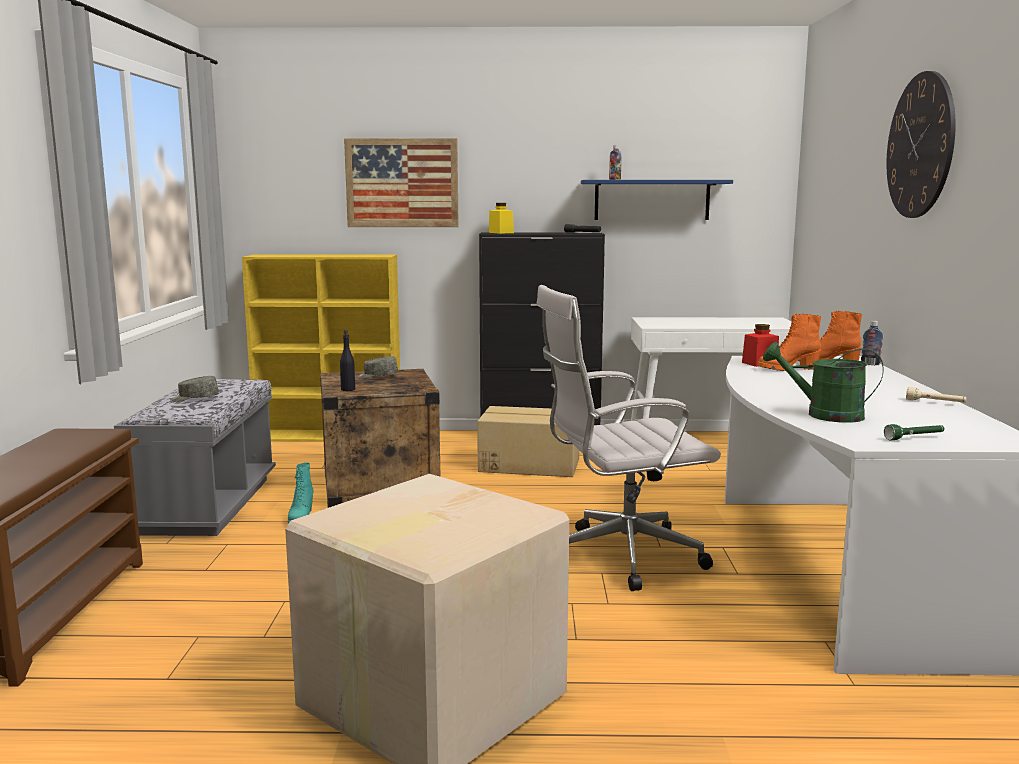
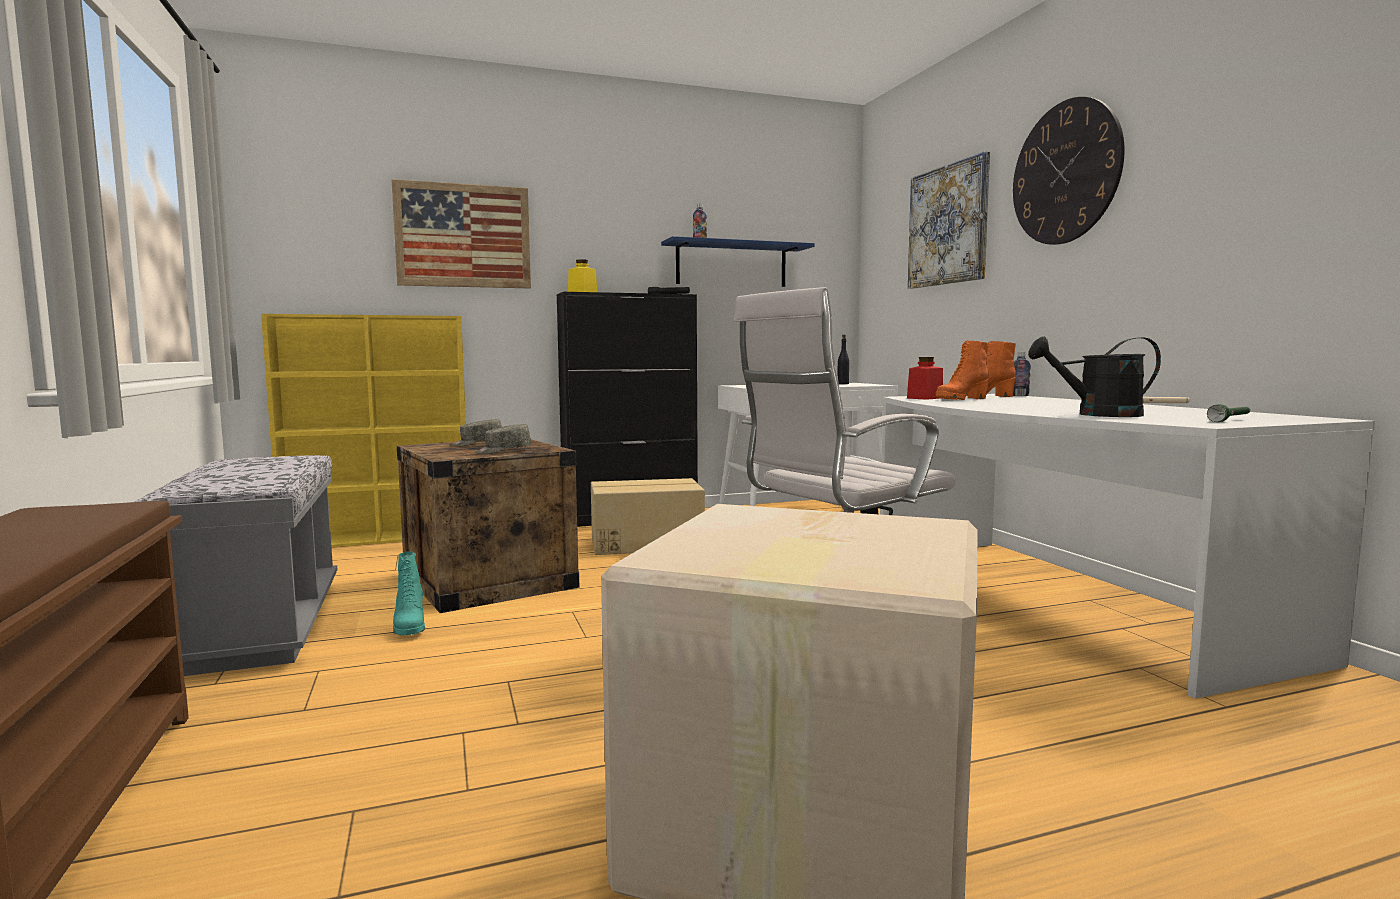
camera: 20 degrees left, 5 degrees down
(194, 398) = (241, 472): grey cap -> grey cap (503, 451)
(348, 389) = (456, 454): black bottle -> black bottle (843, 384)
(824, 415) = (1098, 415): green watering can -> black watering can
(849, 174) = (948, 225): none -> picture

